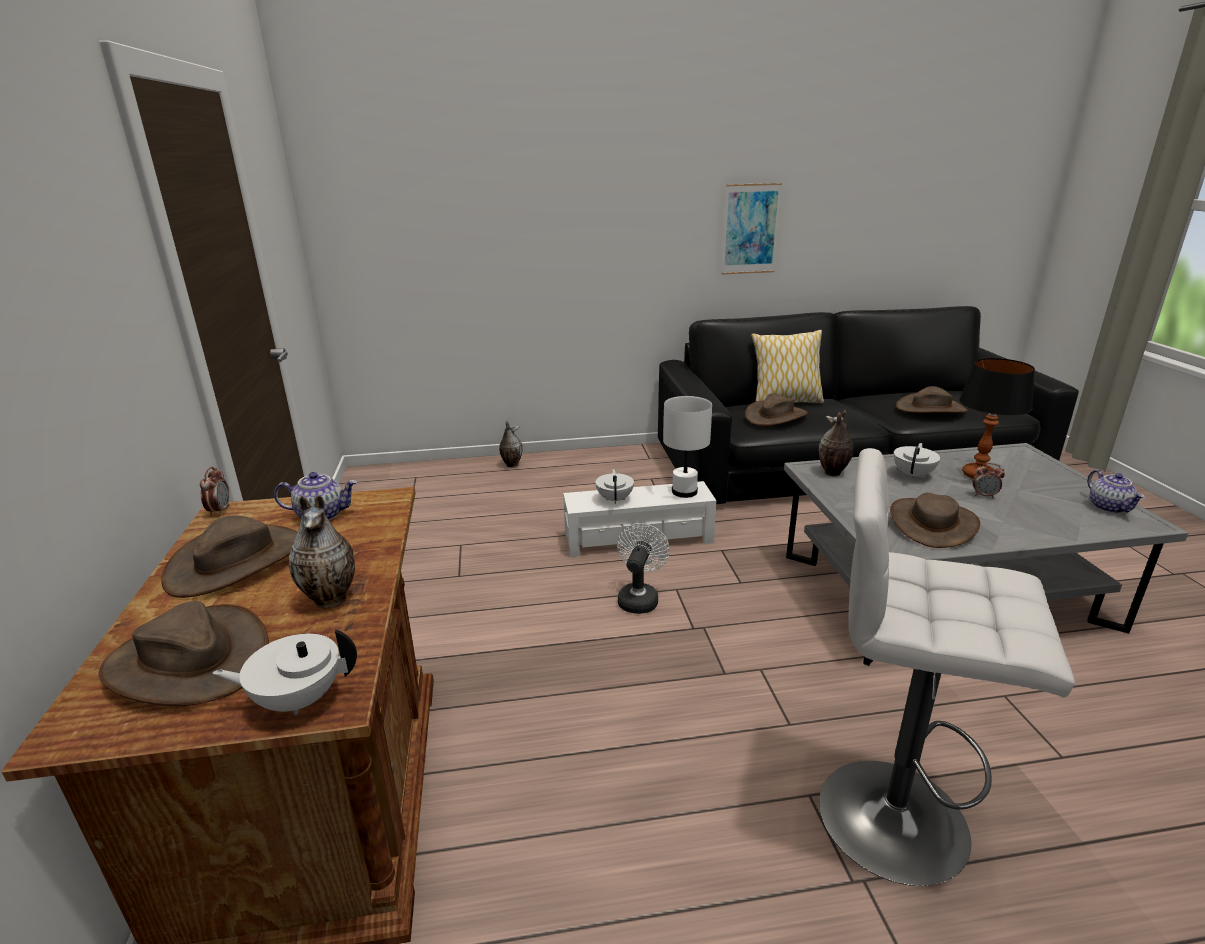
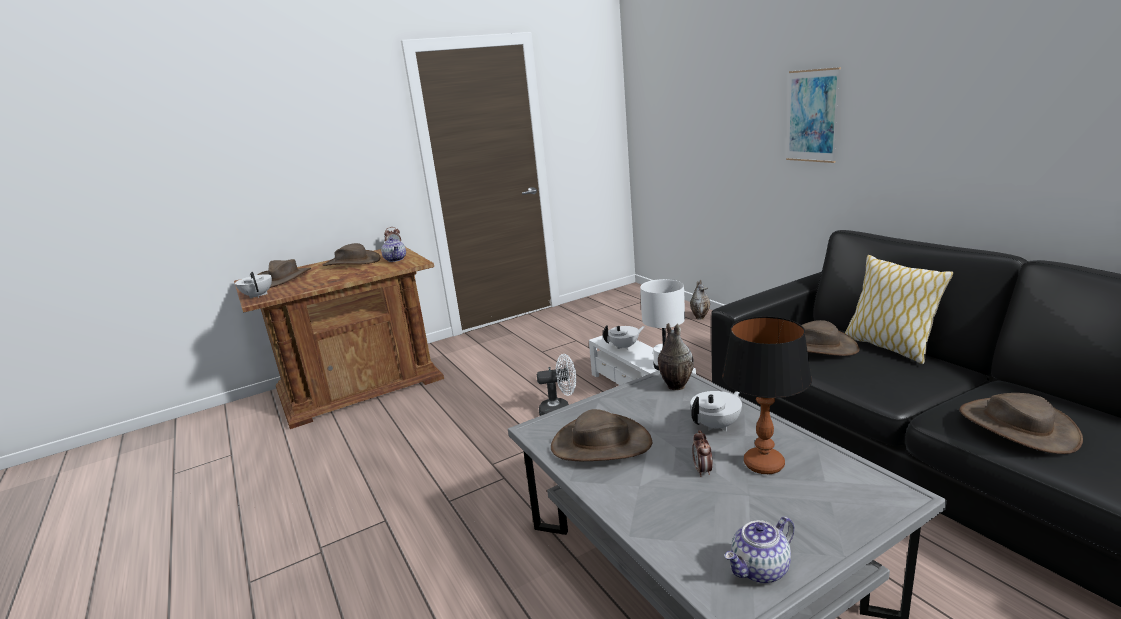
camera: 70 degrees right, 5 degrees down
(332, 599) = (323, 281): vase -> none
(750, 229) = (941, 134): picture -> picture (812, 116)
(890, 817) = (371, 558): white stool -> none
(913, 475) = (717, 425): white teapot -> white teapot turned 45 degrees counterclockwise

